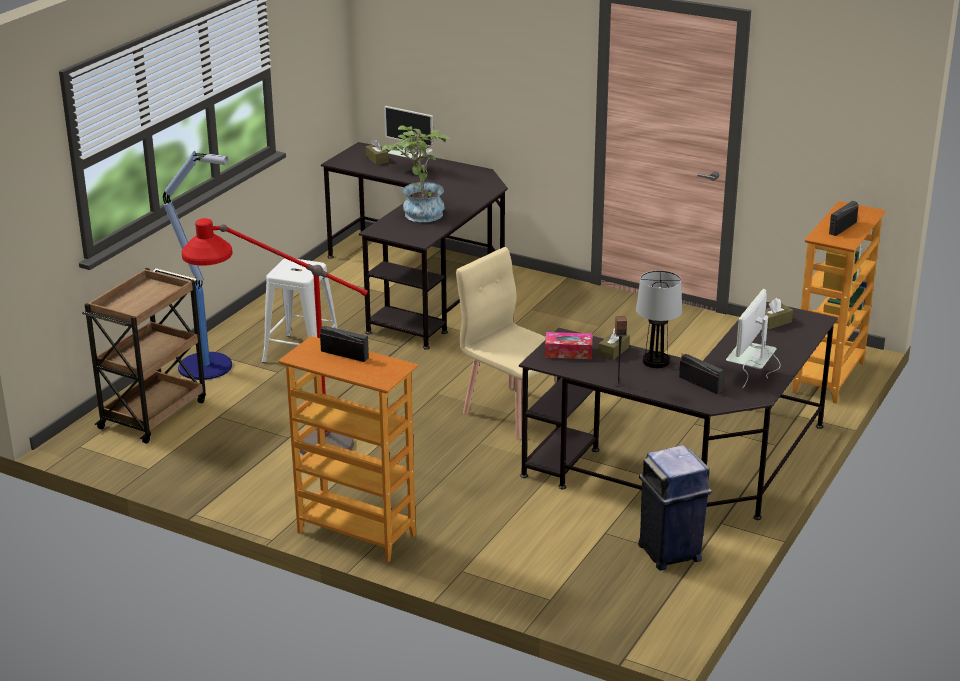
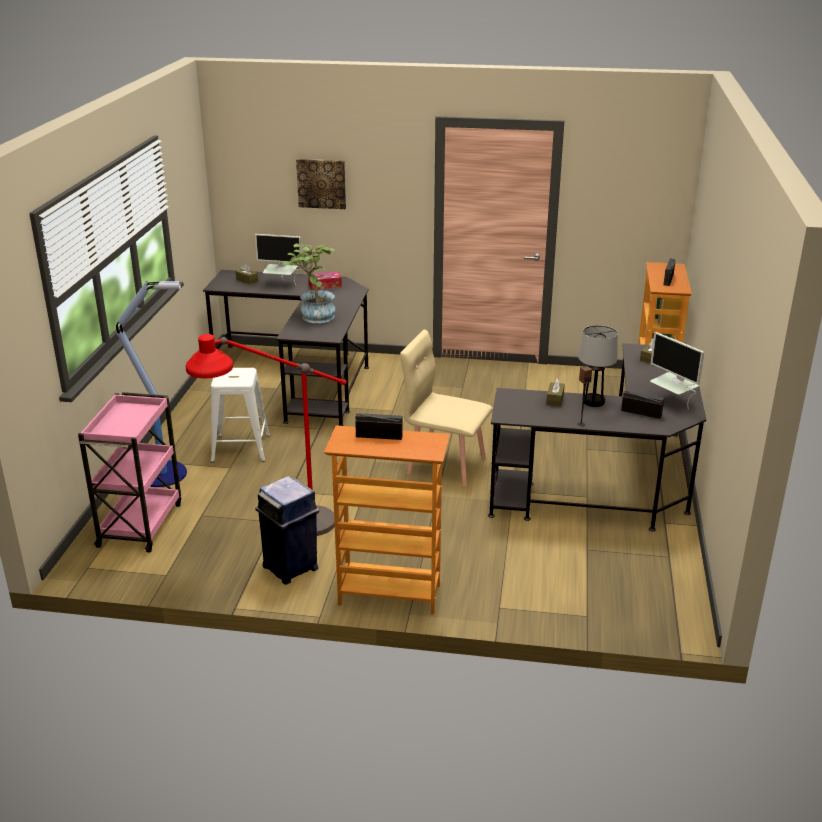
camera: 20 degrees left, 0 degrees up
(154, 413) = (141, 523): brown cart -> pink cart
(471, 54) = (321, 183): none -> picture
(568, 352) = (521, 406): tissue box -> tissue box (325, 285)
(670, 553) = (647, 555): blue trash can -> blue trash can (291, 568)
(750, 378) = (672, 402): monitor -> monitor turned 45 degrees counterclockwise

